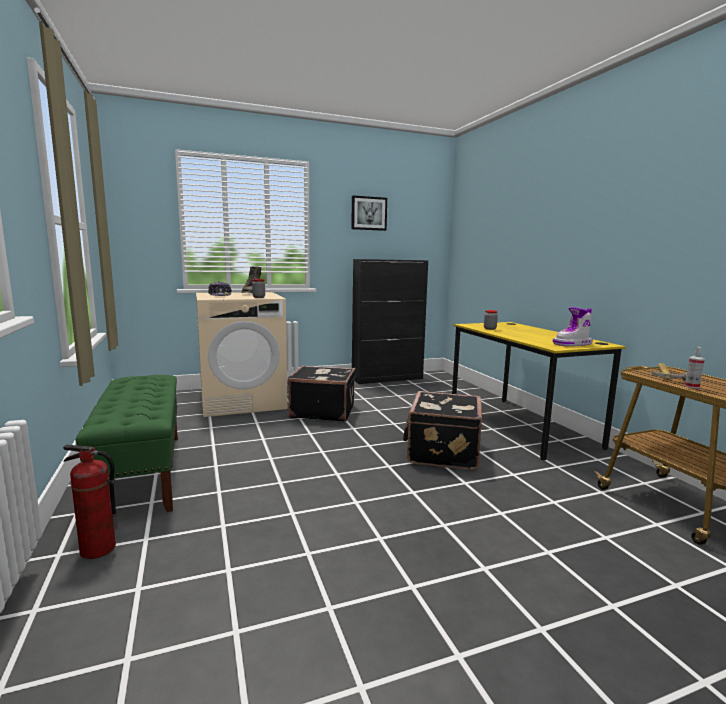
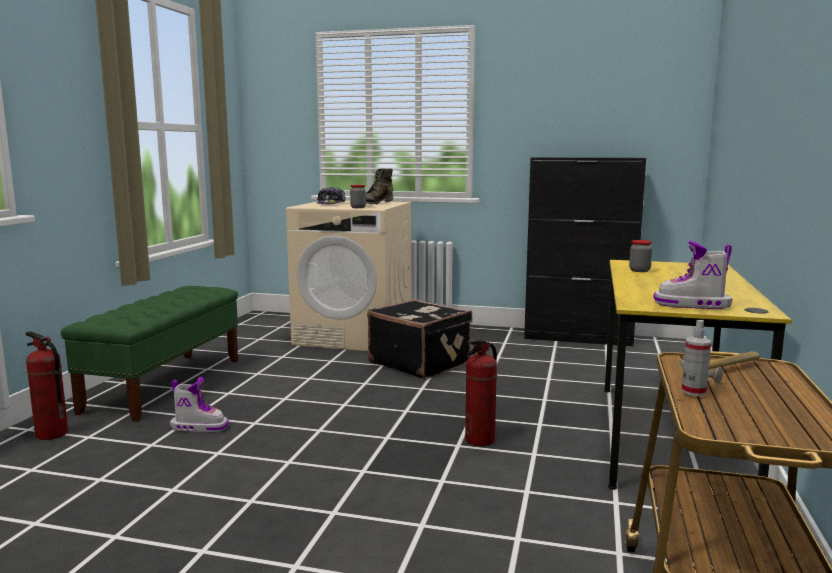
camera: 35 degrees right, 0 degrees up
(240, 498) = (199, 427): none -> boot
(368, 213) = (562, 89): picture -> none
(442, 452) = (480, 440): black suitcase -> fire extinguisher

